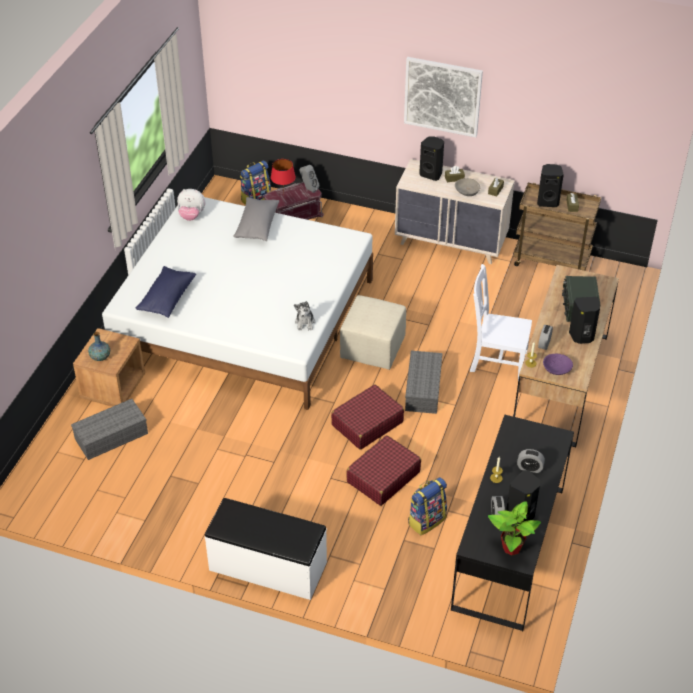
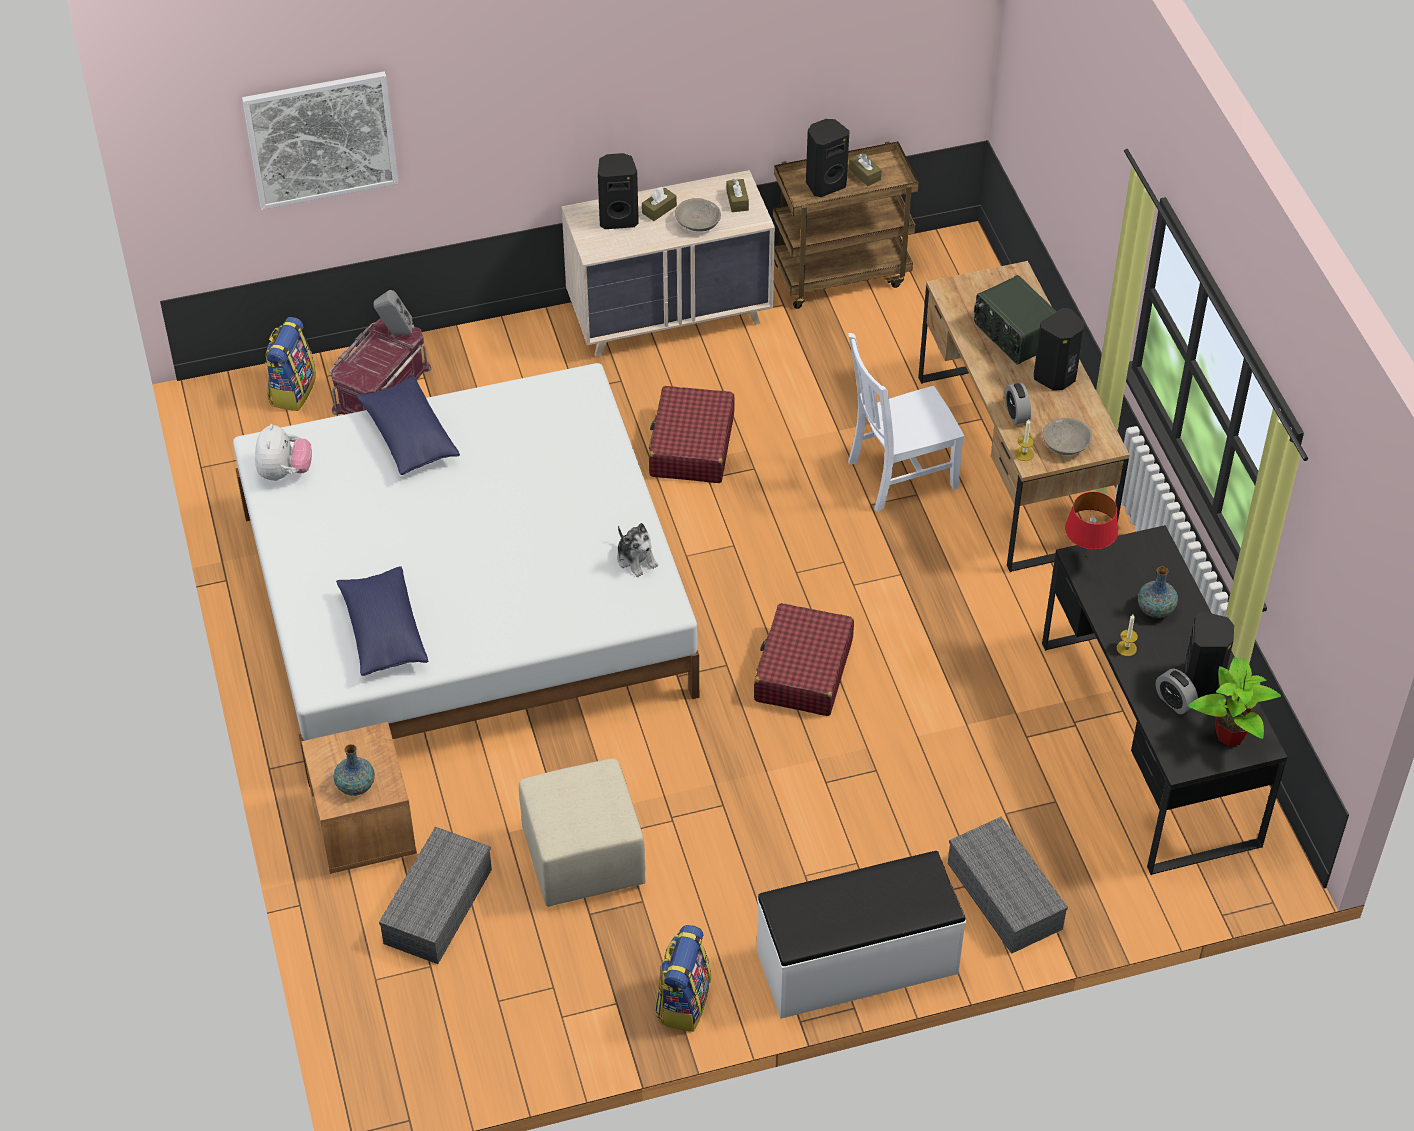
camera: 35 degrees left, 5 degrees up
(191, 216) = (284, 472): plush toy -> plush toy turned 60 degrees counterclockwise
(257, 226) = (409, 437): grey pillow -> blue pillow
(283, 195) = (362, 362): red table lamp -> red table lamp (1086, 561)
(372, 348) = (705, 548): beige ottoman -> beige ottoman (582, 856)
(383, 477) = (897, 738): red suitcase -> red suitcase (691, 446)
(424, 390) = (837, 574): grey storage box -> grey storage box (1006, 897)
(426, 520) = (1010, 767): backpack -> backpack (683, 1001)
(442, 96) = (607, 82): picture -> picture (321, 139)
(529, 468) = (1155, 609): alarm clock -> vase
(556, 369) = (1065, 445): purple bowl -> grey bowl

